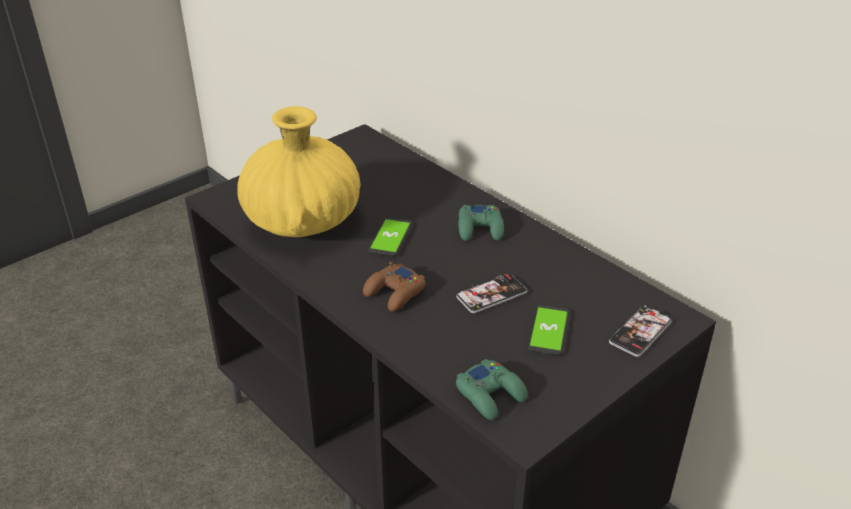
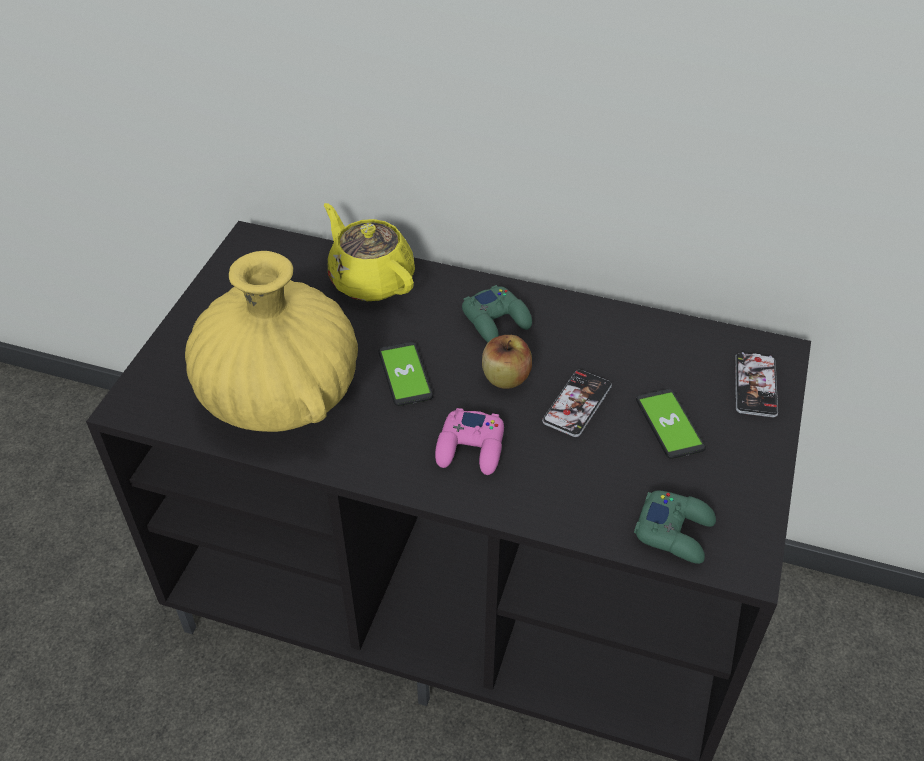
camera: 30 degrees left, 10 degrees up
(394, 293) = (471, 448): brown game controller -> pink game controller
(417, 179) = (370, 280): none -> yellow teapot
(455, 262) = (506, 378): none -> apple

